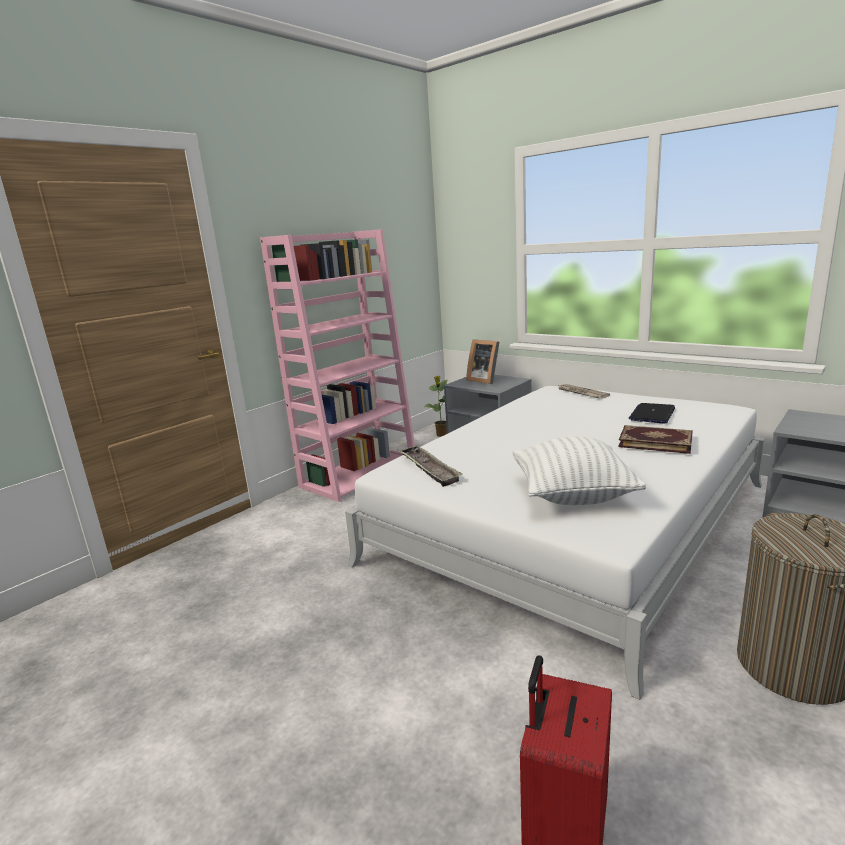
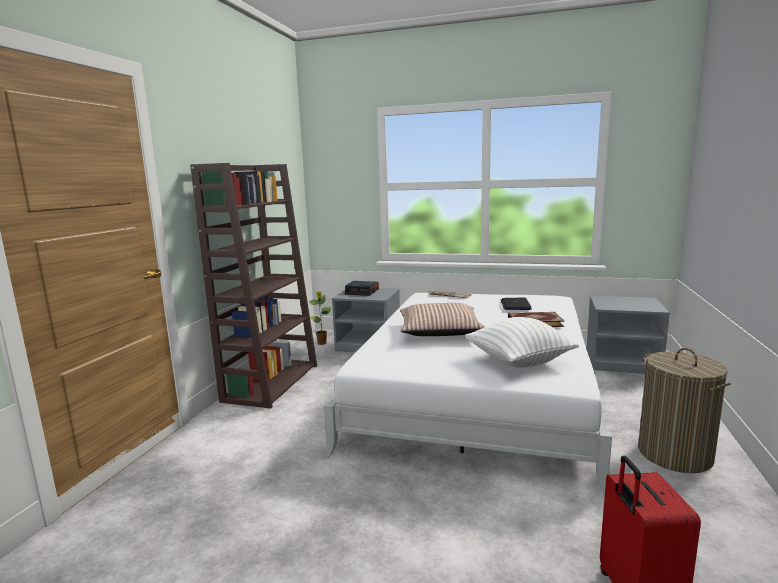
camera: 25 degrees left, 5 degrees down
(360, 473) = (271, 382): pink bookcase -> brown bookcase
(429, 469) = (393, 358): tray -> none
(484, 380) = (362, 292): picture frame -> alarm clock
(517, 440) = (439, 330): none -> pillow

